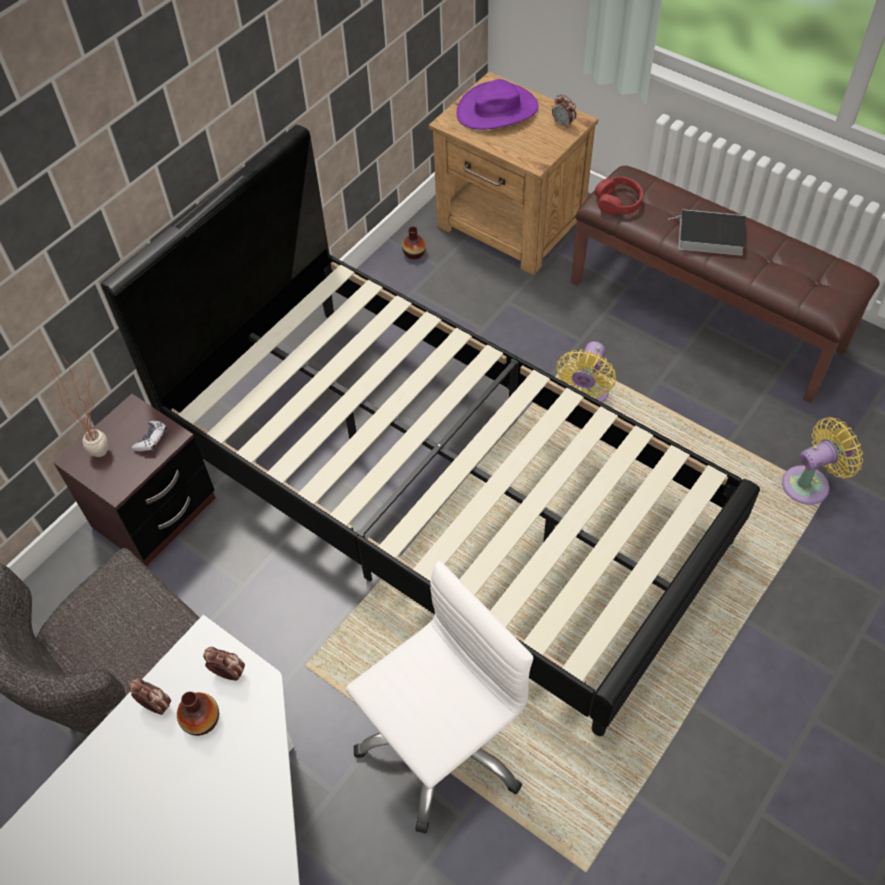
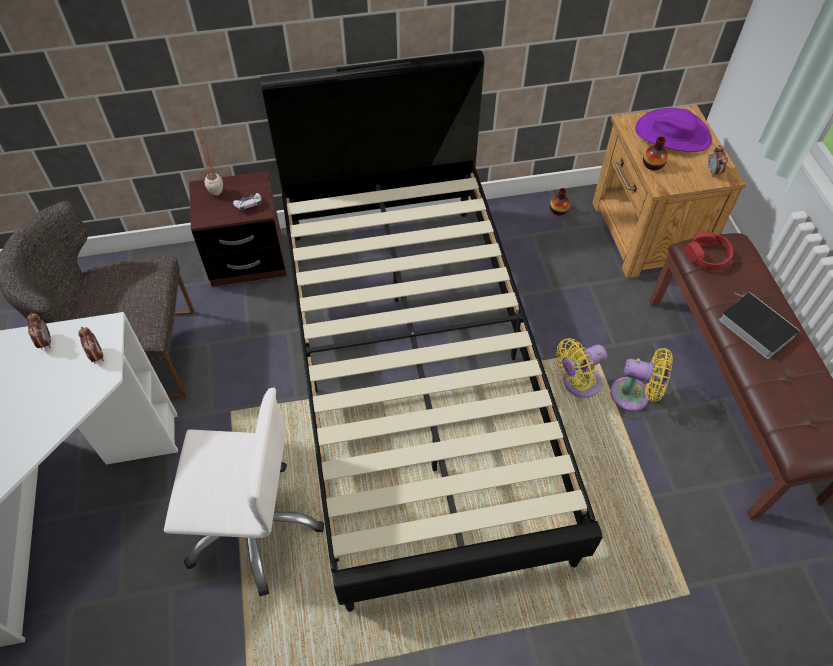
camera: 40 degrees right, 0 degrees up
(201, 719) = (55, 369): vase -> vase (652, 164)
(810, 483) = (683, 576): yellow fan -> yellow fan (634, 396)

